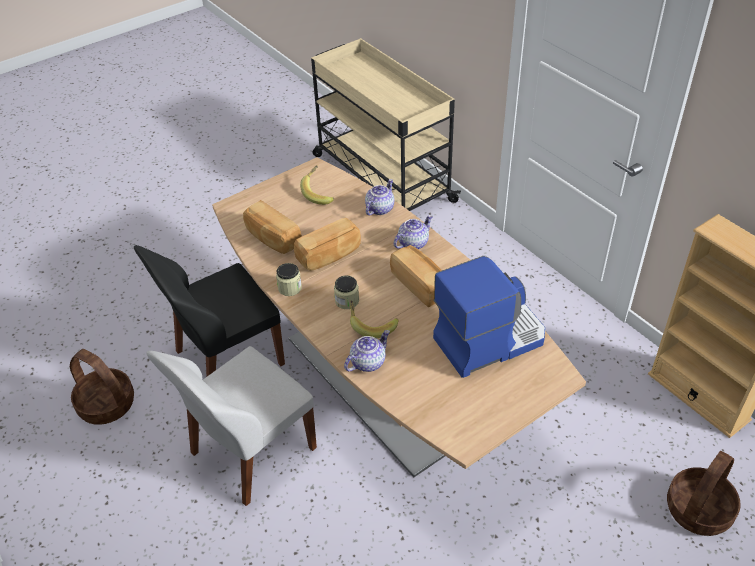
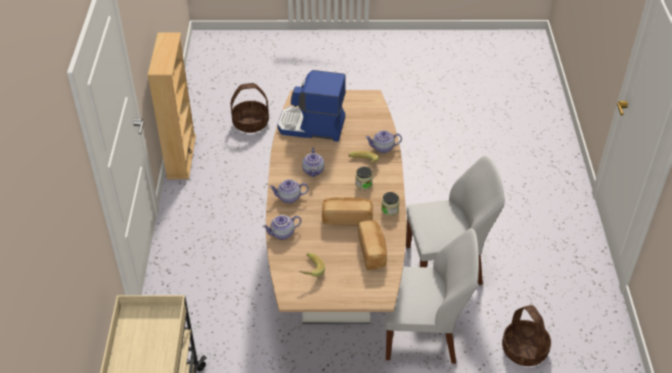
camera: 145 degrees left, 0 degrees up
(226, 359) = (423, 335): black chair -> white chair
(420, 285) = (314, 171): bread -> teapot

